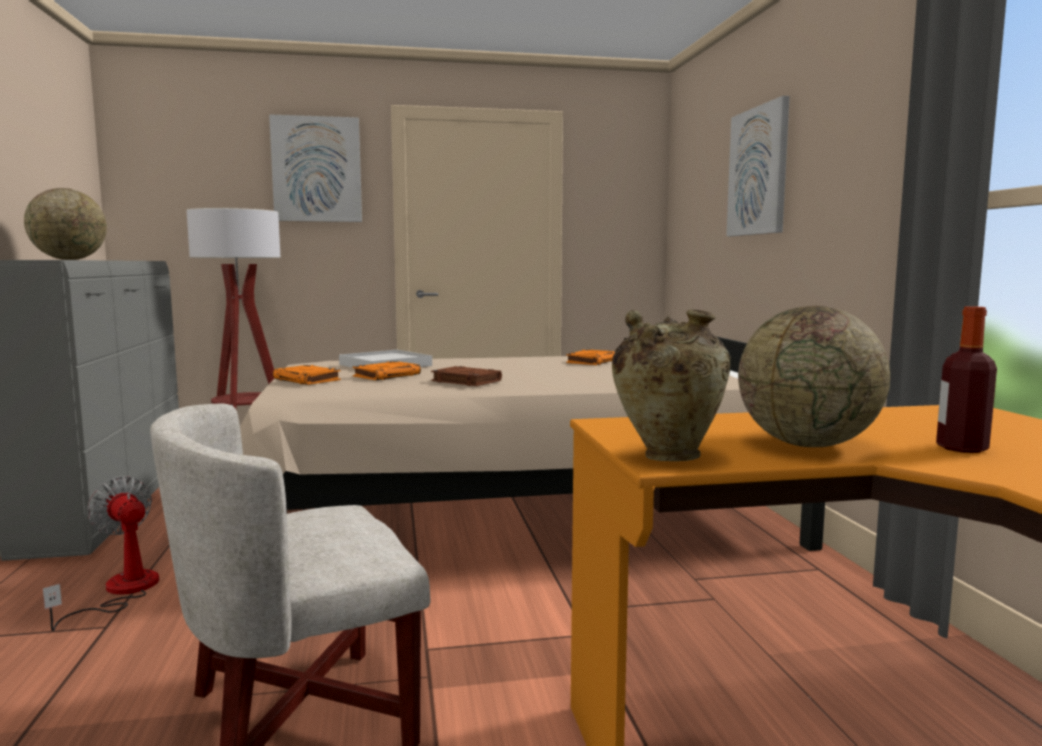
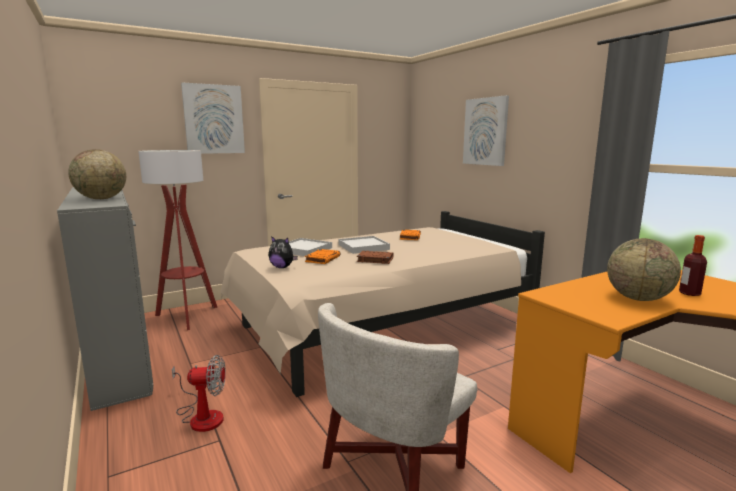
camera: 20 degrees left, 5 degrees up
(120, 592) = (201, 416): fan -> fan turned 150 degrees clockwise
(307, 380) = (282, 267): orange book -> plush toy
(483, 367) = (363, 247): none -> white tray
(667, 456) = (605, 314): beige vase -> none

